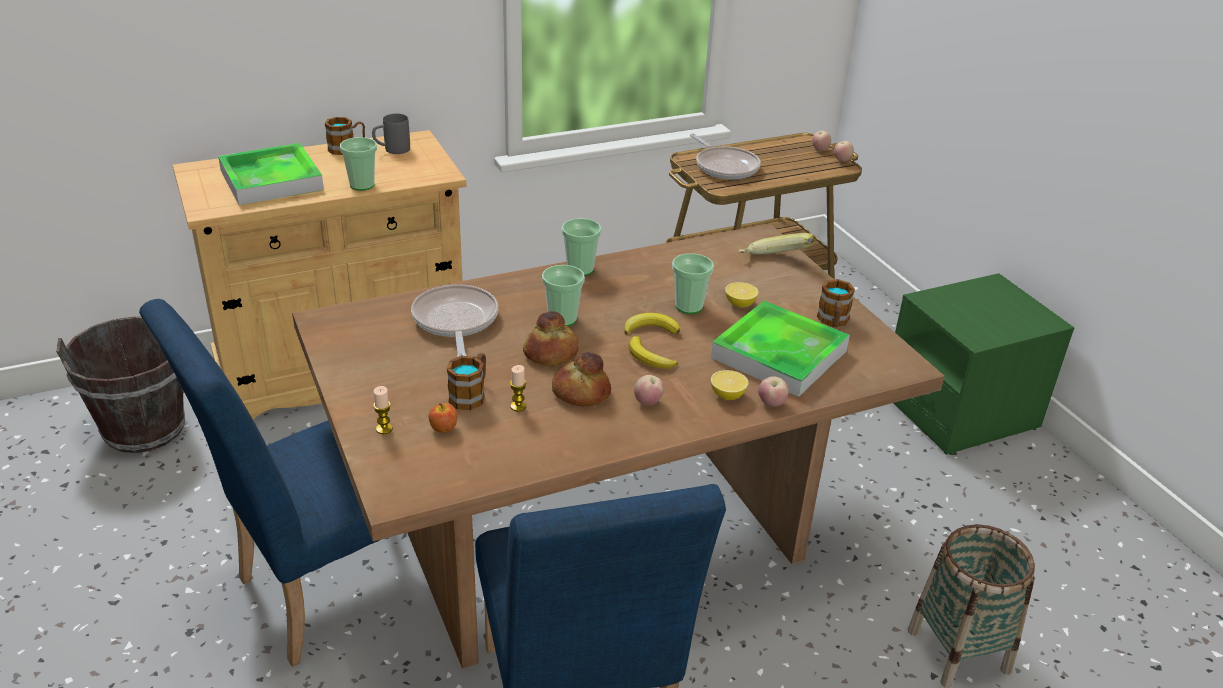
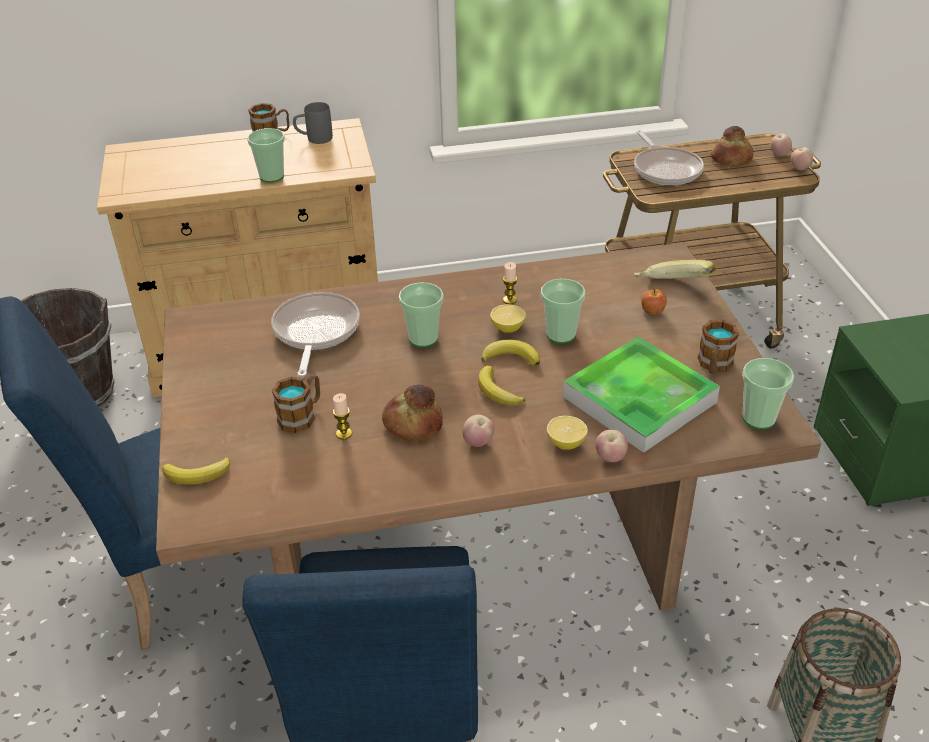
camera: 15 degrees right, 5 degrees up
(271, 180) = (189, 166): tray -> none
(384, 429) = (205, 445): candle -> candle (509, 300)
(387, 455) = (198, 475): none -> banana
(443, 428) = (262, 450): apple -> apple (652, 311)
(552, 353) = (399, 376): bread -> bread (732, 159)
(580, 269) = (461, 282): cup -> cup (758, 418)
(740, 304) = (617, 336): lemon -> lemon (507, 328)

